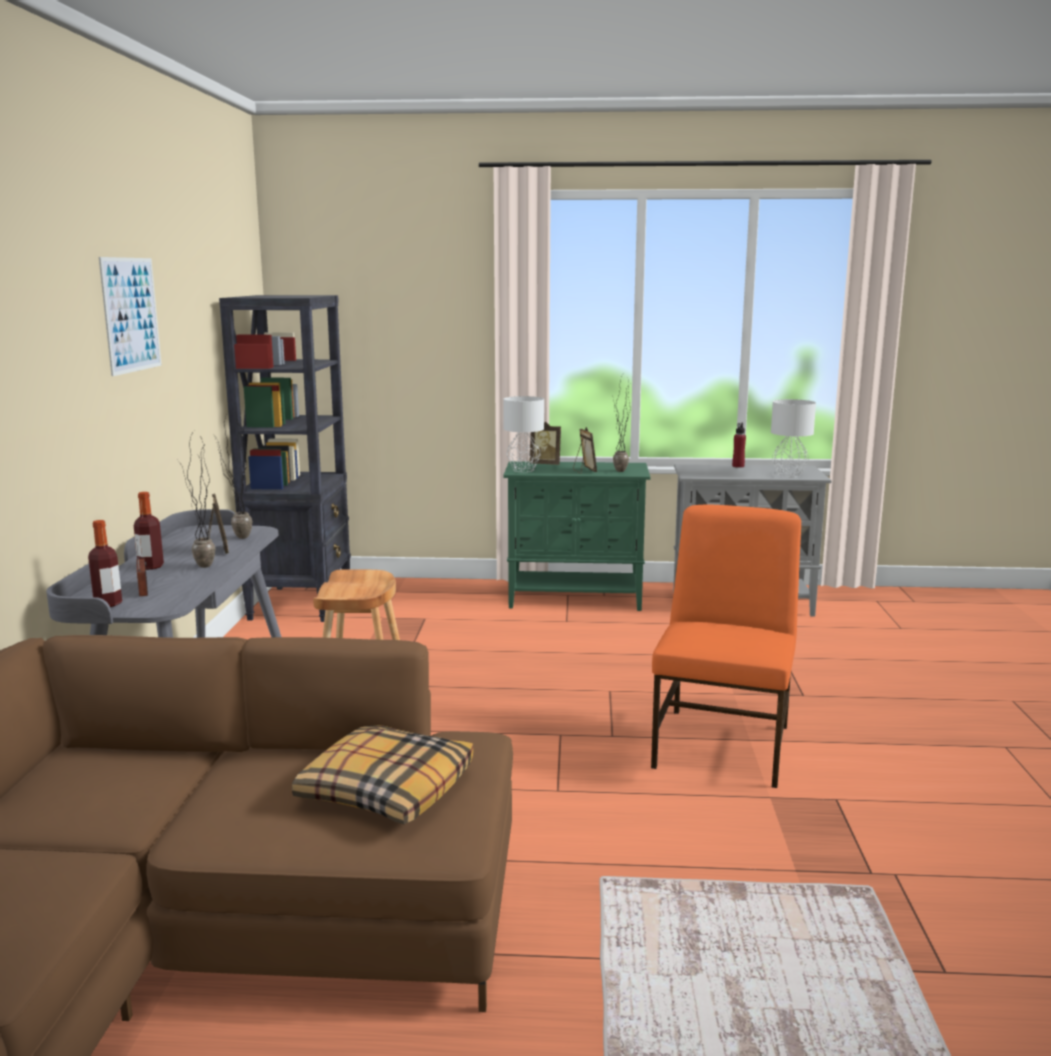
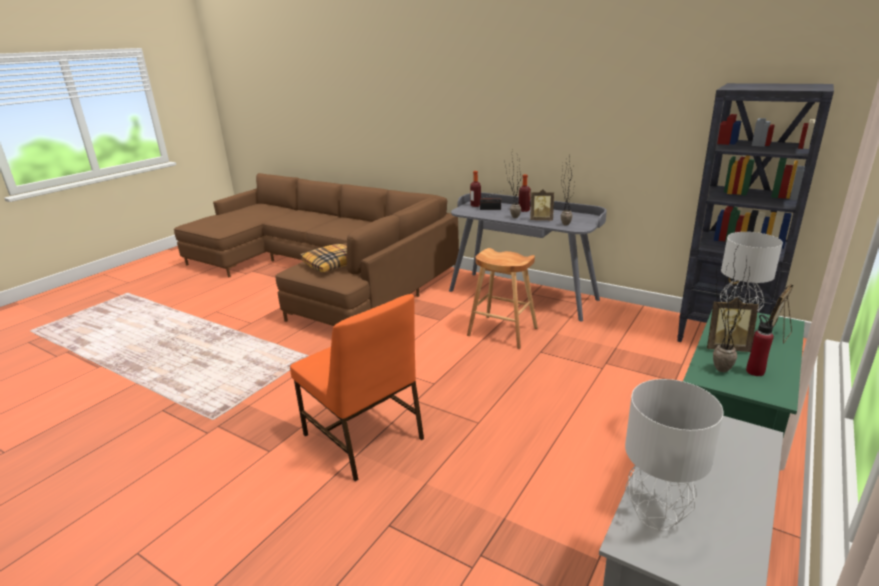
camera: 120 degrees right, 10 degrees up
(131, 314) = (590, 88): picture -> none
(738, 466) = (755, 492): red bottle -> red bottle (755, 371)

